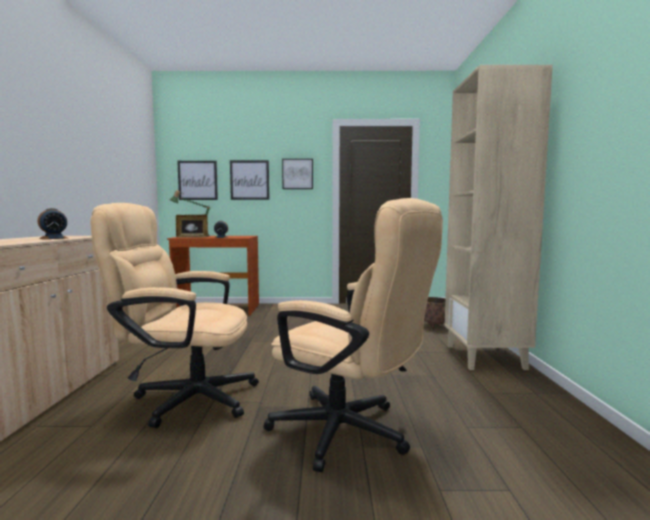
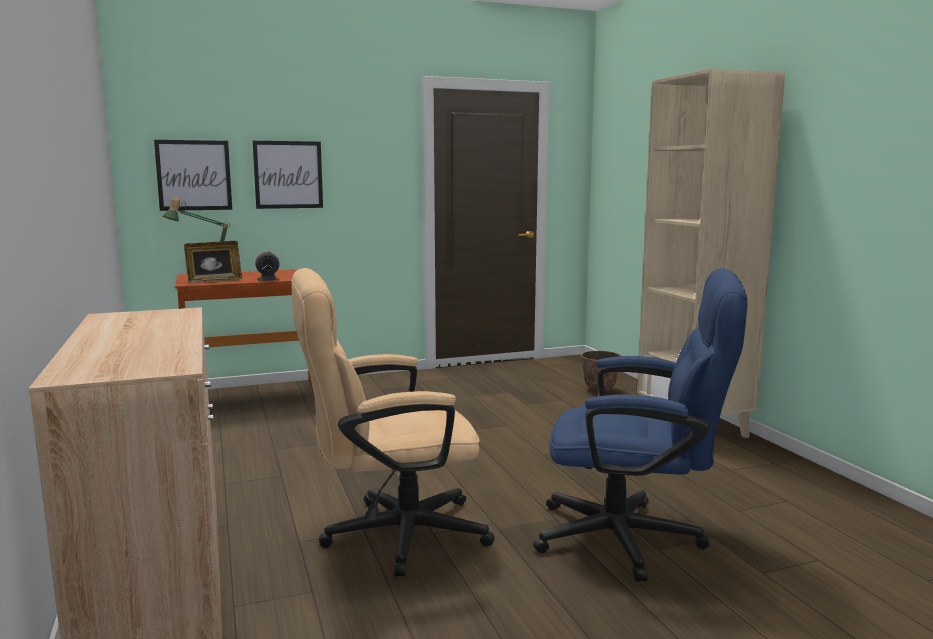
camera: 20 degrees left, 5 degrees up
(54, 238) = (163, 326): alarm clock -> none
(297, 174) = (368, 165): picture -> none
(350, 434) = (634, 539): beige office chair -> blue office chair

